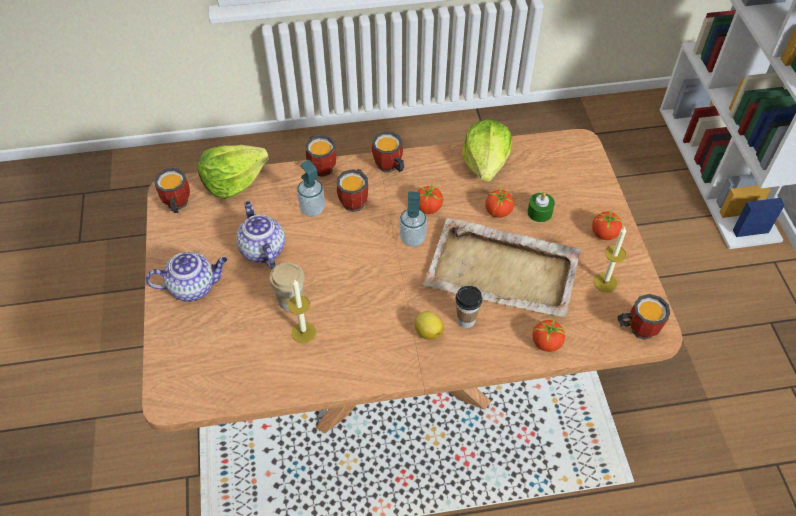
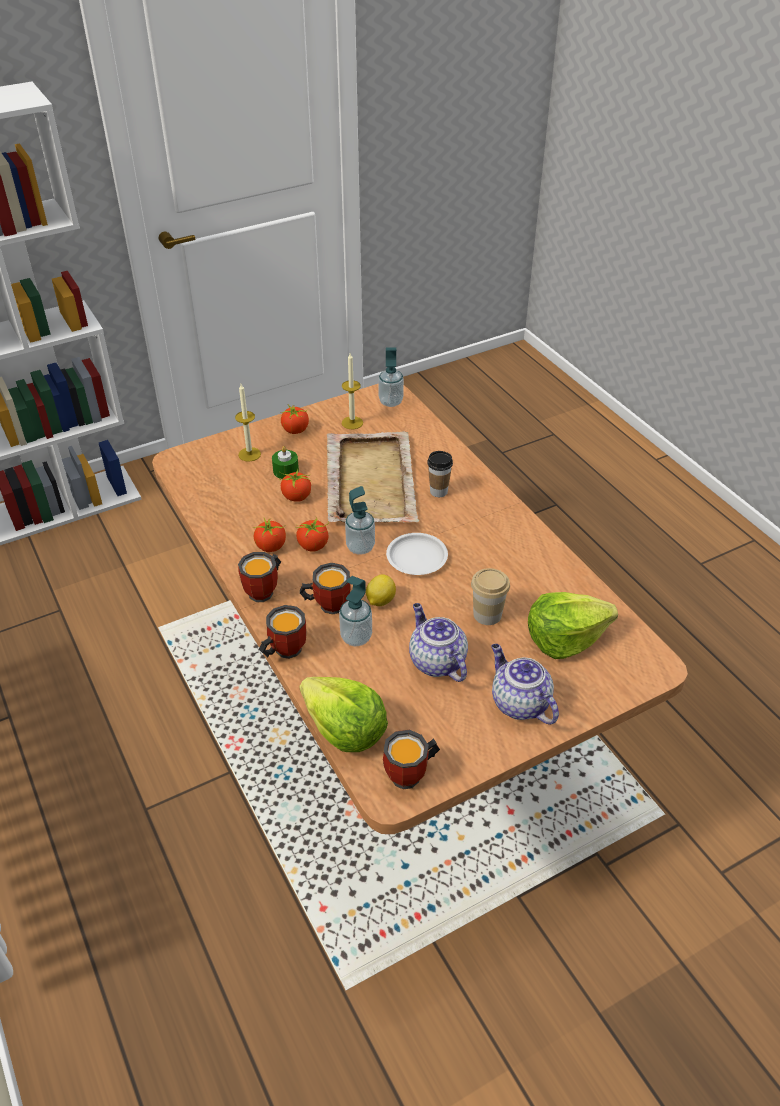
camera: 110 degrees left, 10 degrees down
(262, 249) = (436, 661): teapot -> teapot turned 105 degrees clockwise
(303, 332) = (518, 593): candle -> candle (249, 454)
(381, 273) = (416, 558): none -> white plate
(428, 331) = (465, 511): lemon -> lemon (380, 601)
(486, 163) = (230, 518): lettuce -> lettuce (565, 638)
(546, 343) = (434, 444): tomato -> tomato (271, 547)
(637, 328) = (391, 402): mug -> soap dispenser

